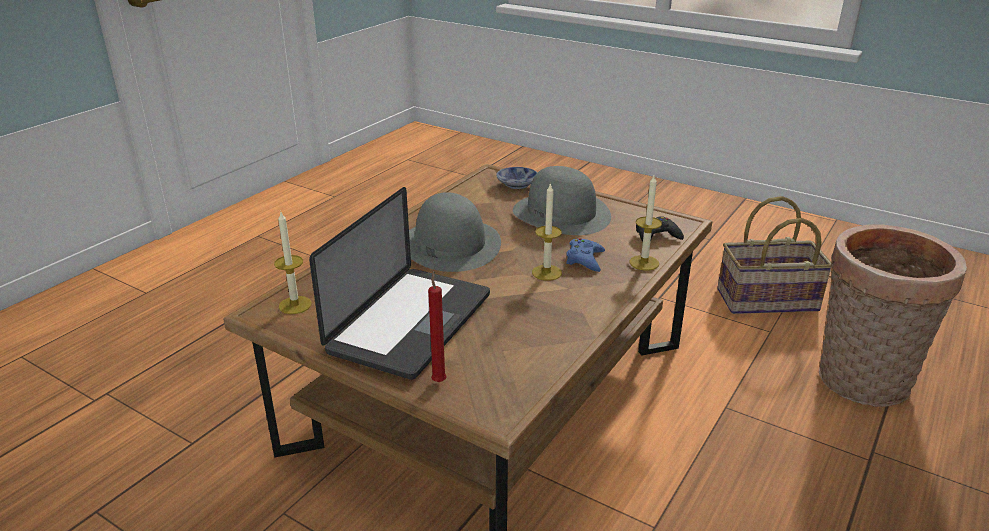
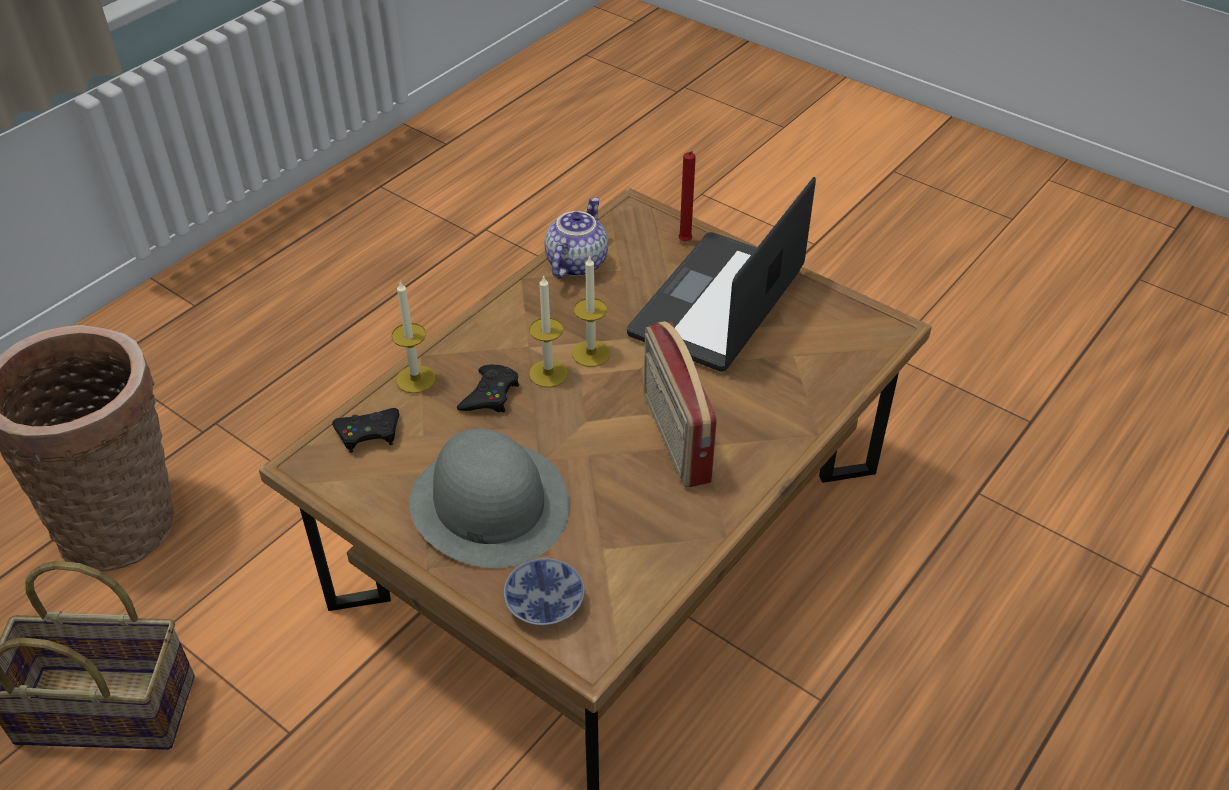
camera: 175 degrees left, 15 degrees up
(295, 305) = (856, 339): candle -> candle (591, 353)
(449, 244) = (674, 438): grey hat -> radio
(548, 351) = (575, 263): none -> teapot
(585, 259) = (490, 395): blue game controller -> black game controller

